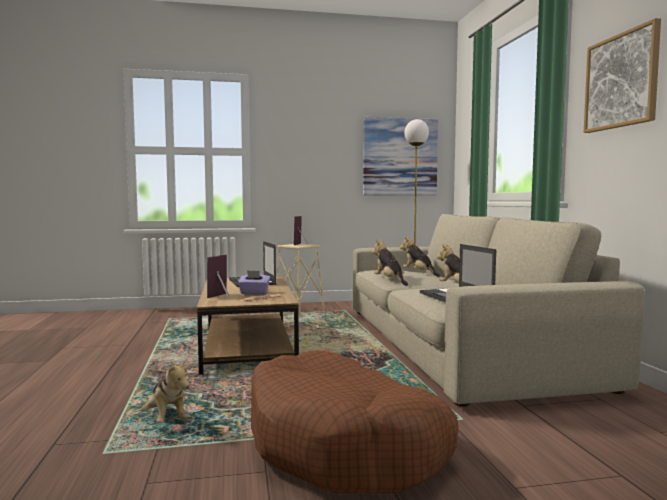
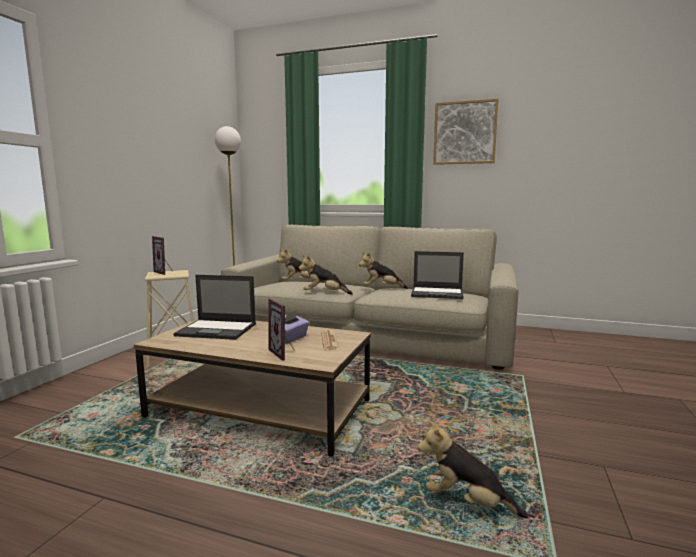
camera: 60 degrees left, 5 degrees up
(166, 419) = (467, 502): plush toy -> plush toy turned 150 degrees counterclockwise
(345, 444) = (557, 422): brown dog bed -> none
(400, 157) = (205, 164): picture -> none

